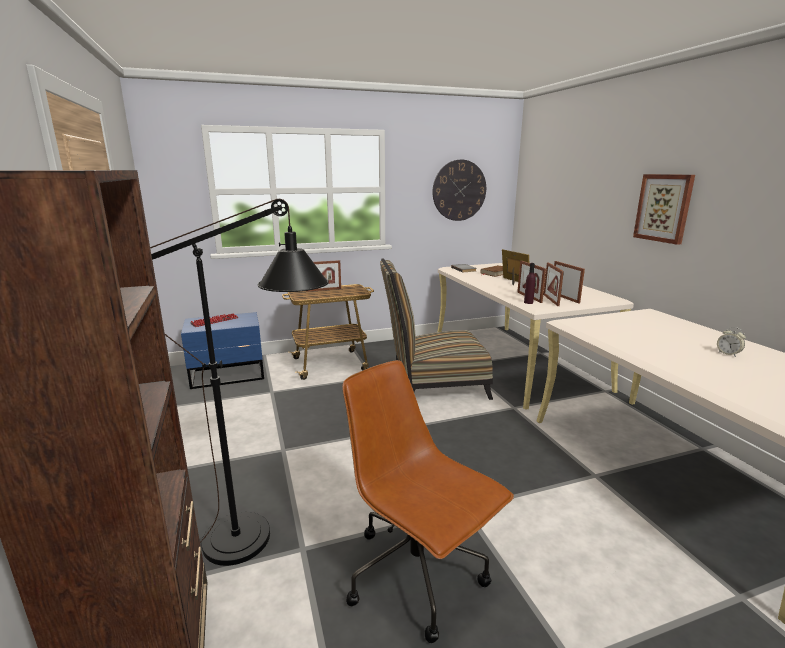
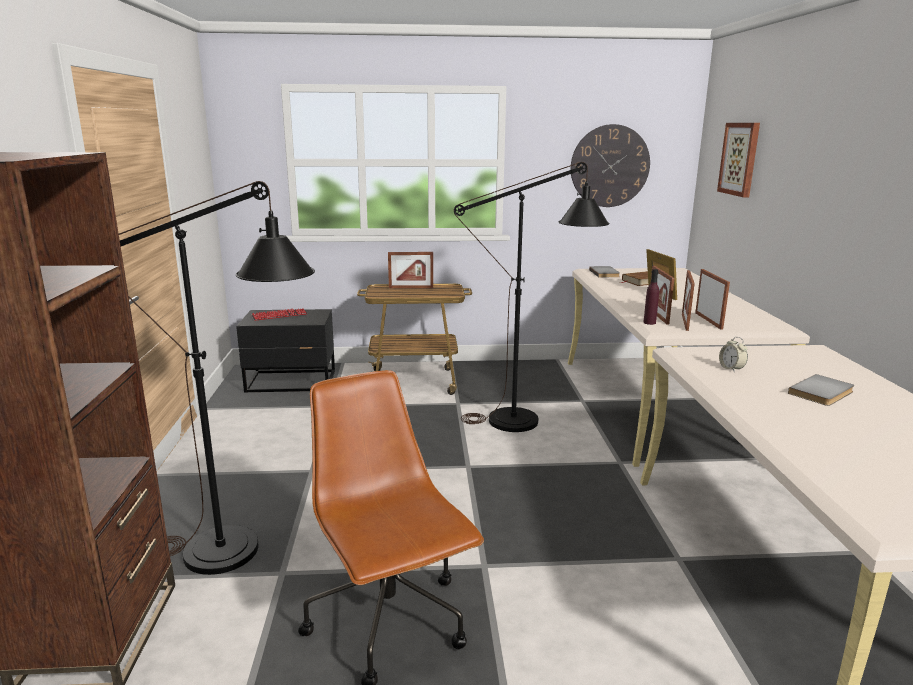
camera: 15 degrees right, 0 degrees up
(229, 375) = (292, 382): blue nightstand -> black nightstand
(433, 385) = (528, 422): chair -> black floor lamp
(664, 208) = (851, 202): picture -> picture (740, 159)
(687, 342) = (823, 393): none -> grey book
(728, 354) = (869, 413): alarm clock -> alarm clock (731, 369)

